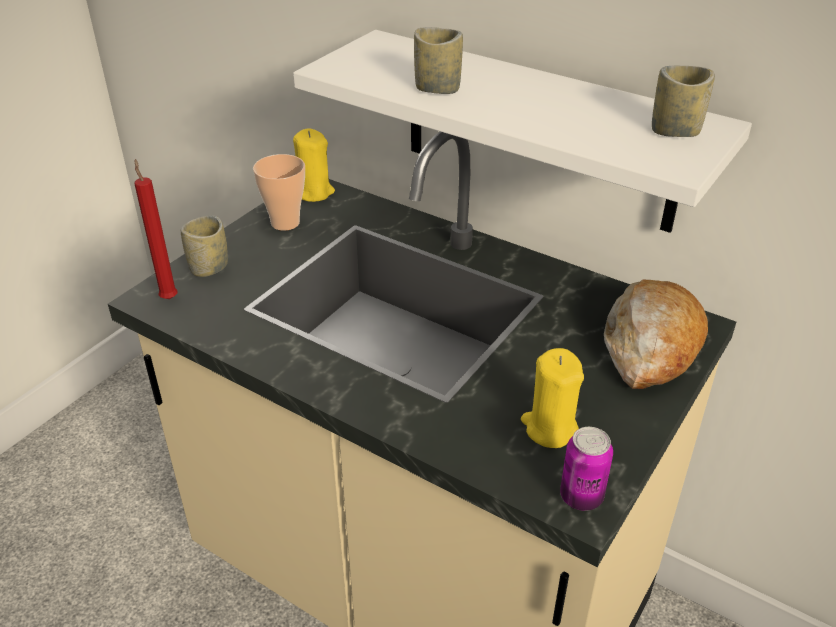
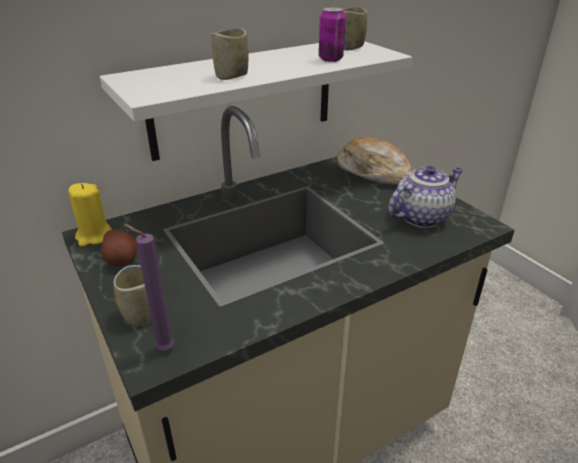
camera: 65 degrees left, 5 degrees down
(168, 297) = (162, 349): red candle -> purple candle
(285, 223) = (121, 259): cup -> potato
(550, 428) = (422, 216): yellow candle -> teapot
(581, 497) = (477, 223): can -> can (330, 59)

